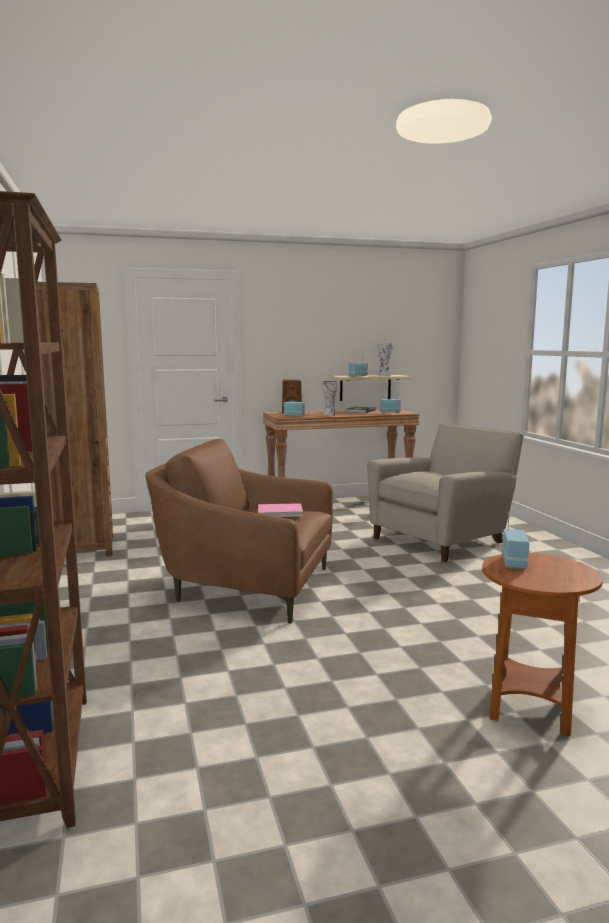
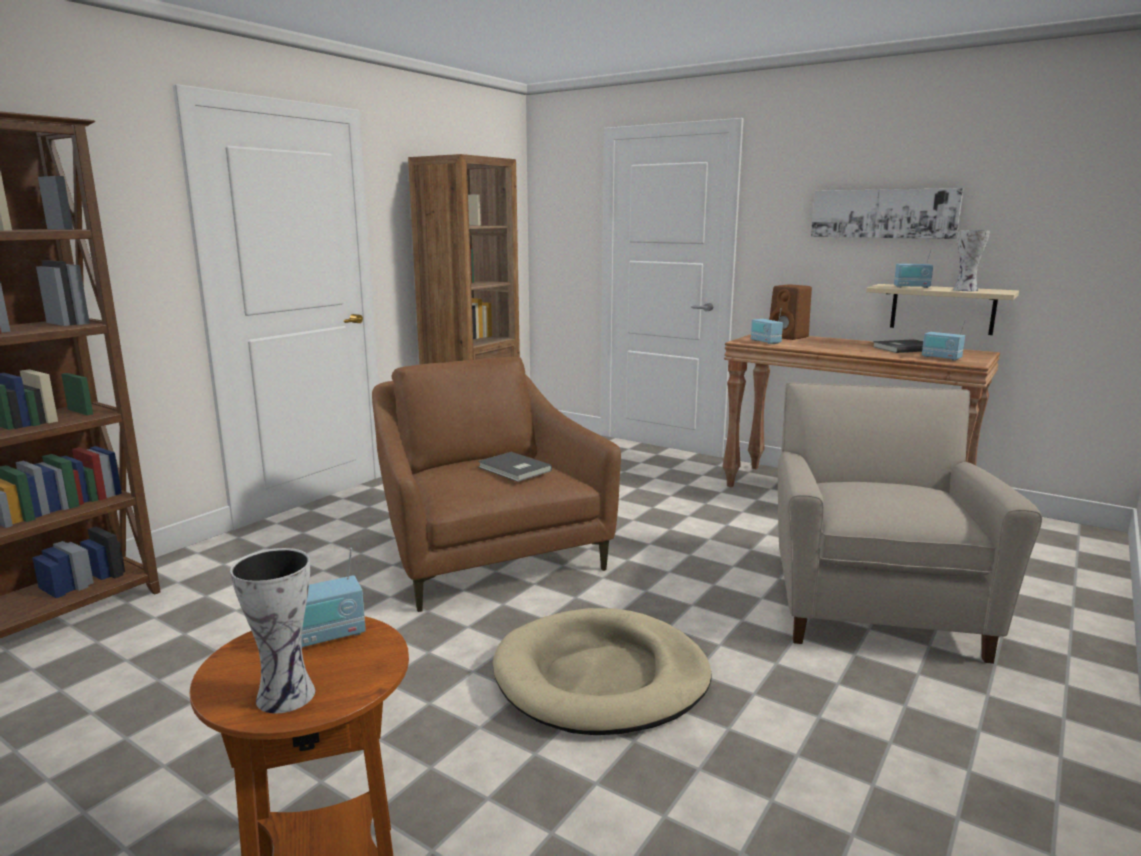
camera: 50 degrees right, 5 degrees up
(281, 512) = (514, 469): pink book -> grey book
(329, 414) = (823, 347): vase -> vase (289, 694)
(330, 334) = (883, 213): none -> picture
(432, 603) = (601, 678): none -> beige dog bed
(442, 539) = (871, 601): beige armchair -> beige armchair turned 90 degrees counterclockwise

